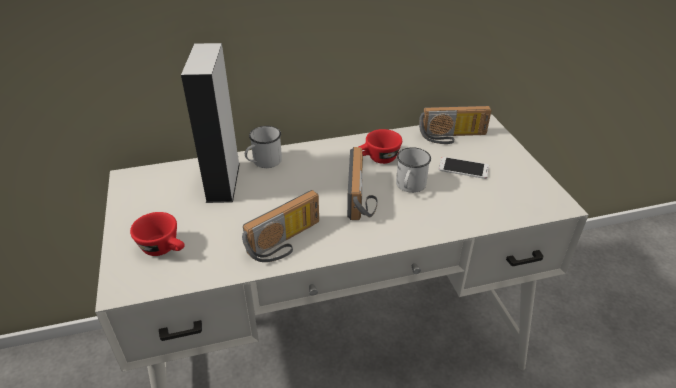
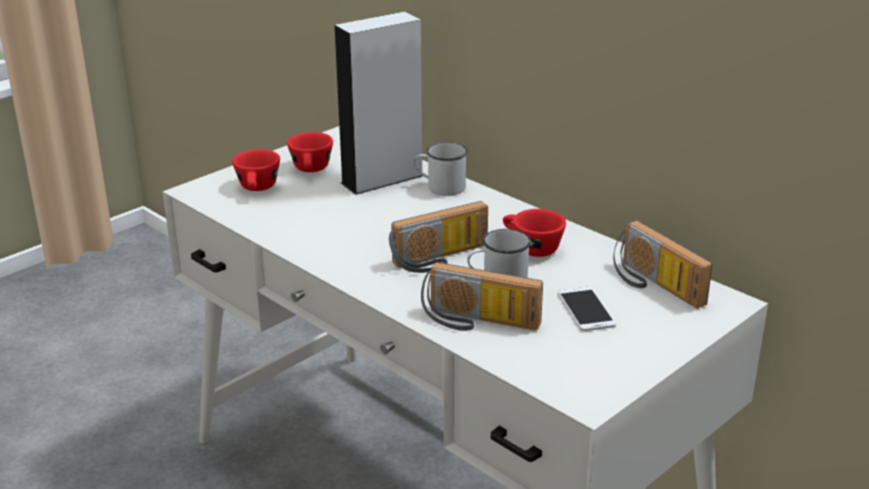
camera: 60 degrees right, 10 degrees down
(168, 209) = (312, 170): none -> red cup
(286, 242) = (322, 240): radio -> radio (478, 322)

